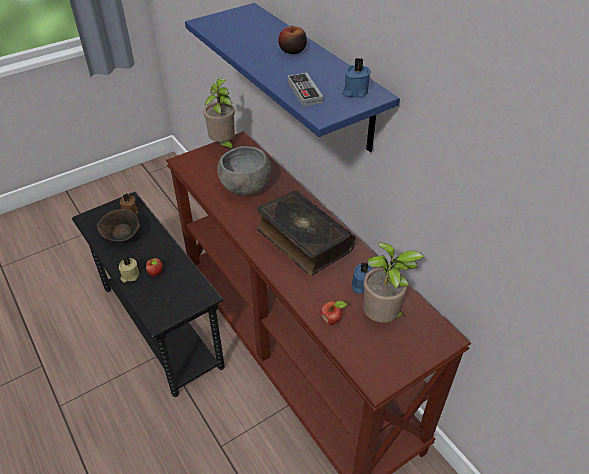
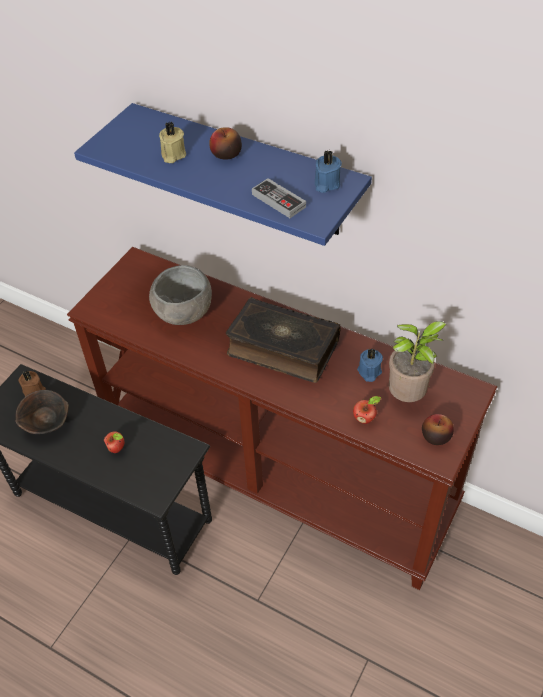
camera: 25 degrees left, 5 degrees up
(129, 275) = (88, 463): beige candle -> beige candle (172, 155)
(223, 145) = (121, 272): potted plant -> none
(384, 361) = (436, 436): none -> apple

